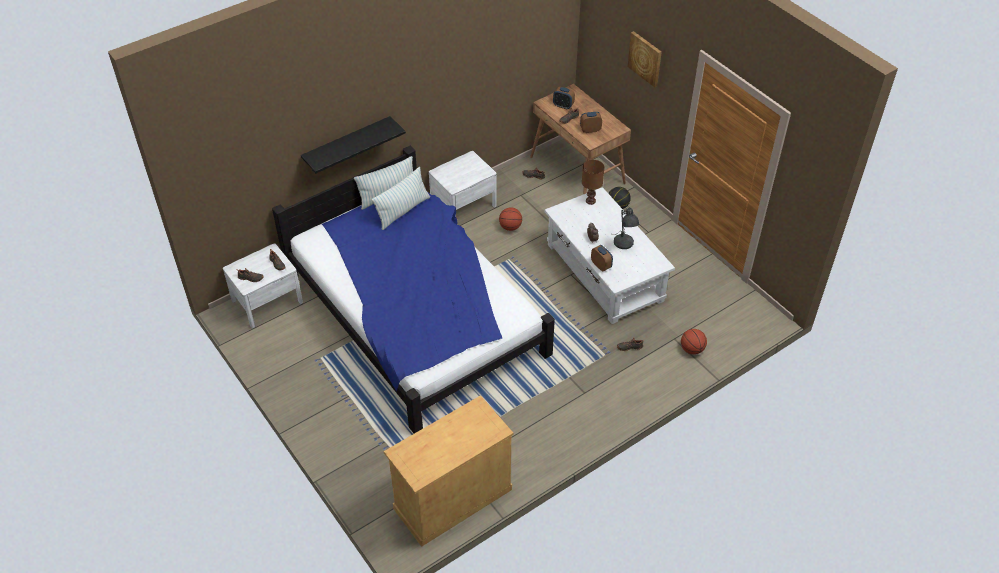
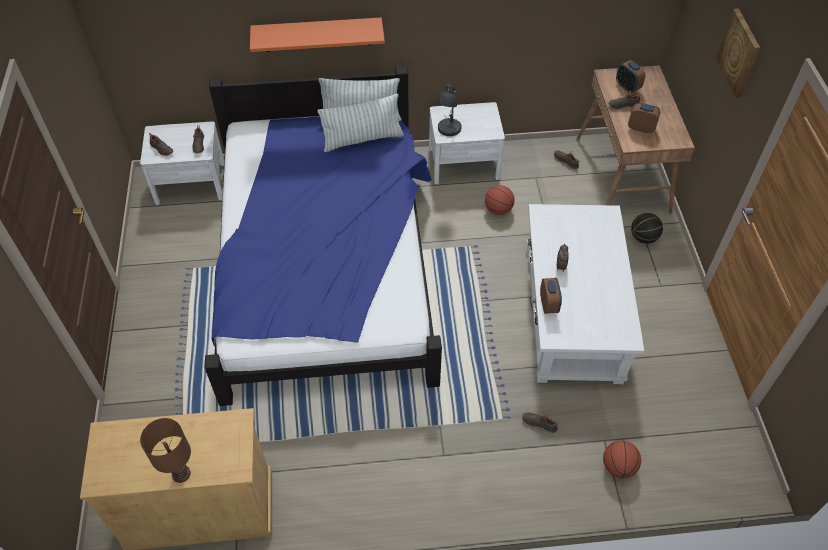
camera: 30 degrees right, 5 degrees up
(347, 144) = (317, 34): black shelf -> orange shelf
(590, 200) = (593, 216): brown table lamp -> brown table lamp (182, 473)
(624, 244) = (597, 290): grey table lamp -> grey table lamp (448, 130)

